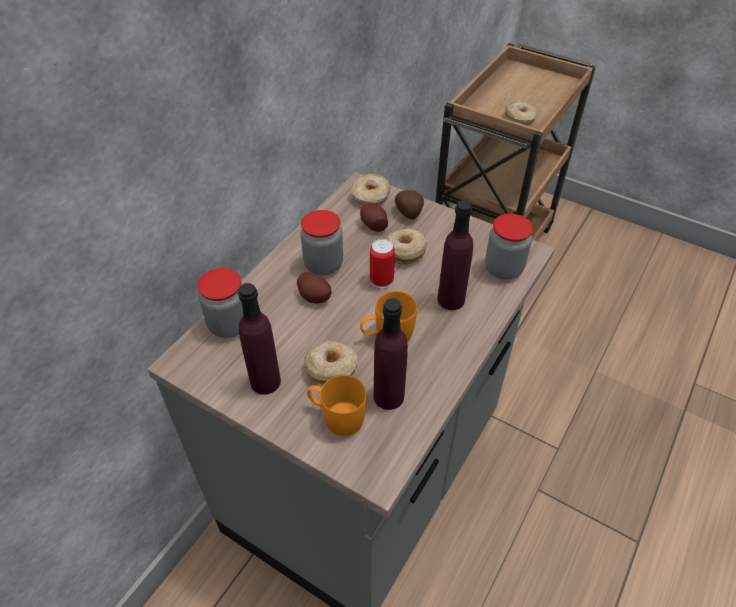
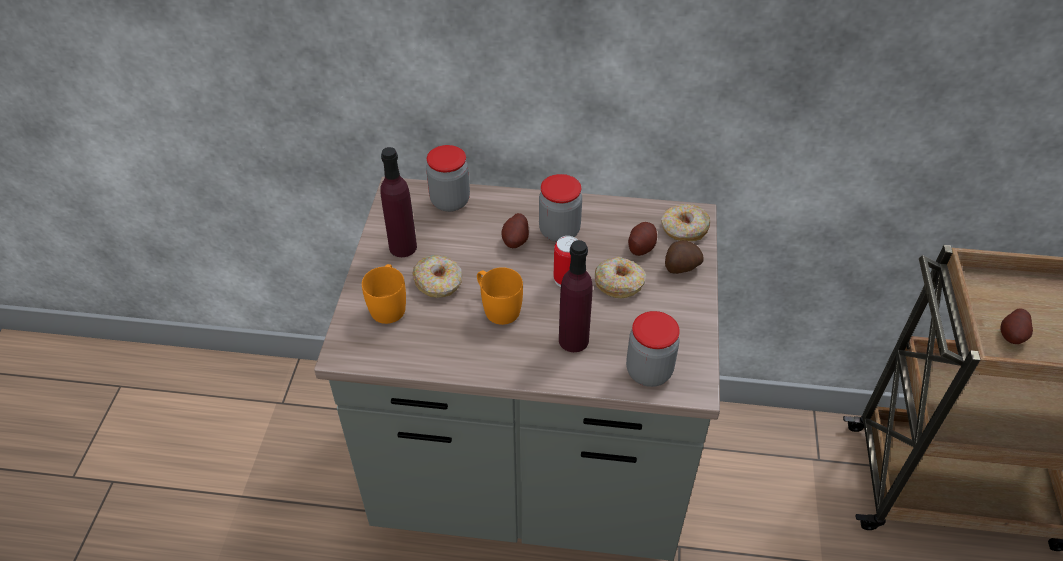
camera: 65 degrees right, 0 degrees up
(388, 396) = (427, 331): purple bottle -> none
(520, 118) = (1012, 335): donut -> potato

